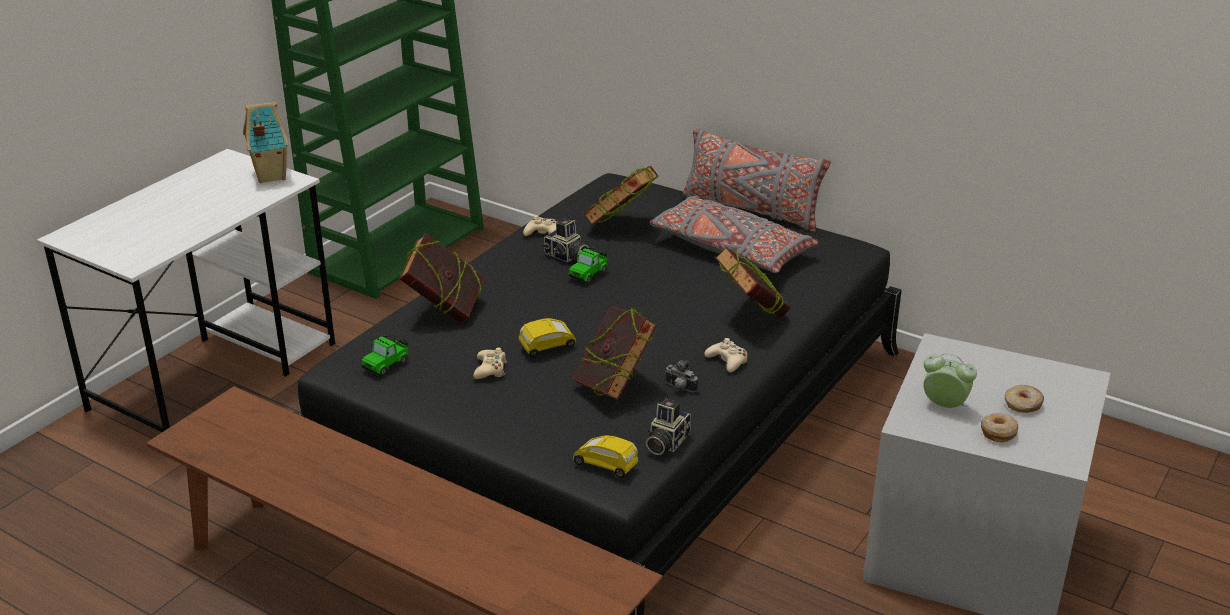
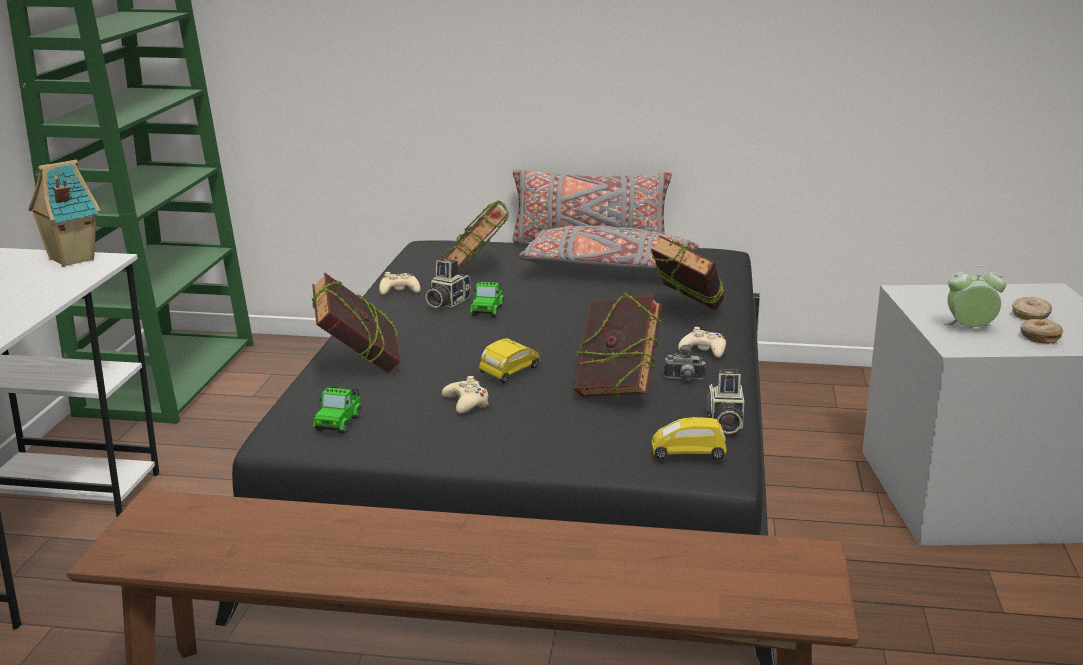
camera: 25 degrees left, 10 degrees down
(566, 256) = (446, 302): camera -> camera turned 105 degrees clockwise

